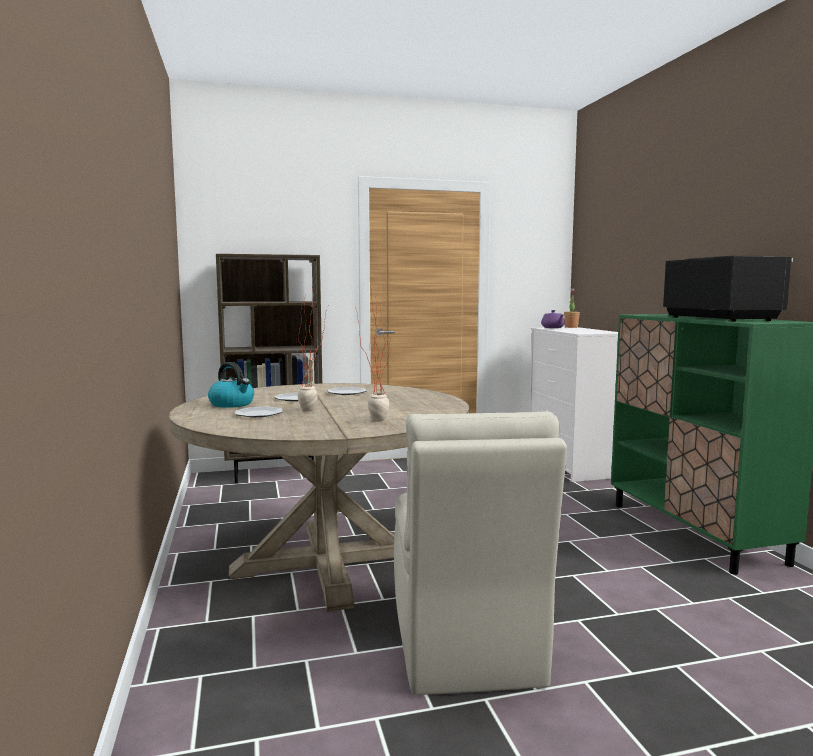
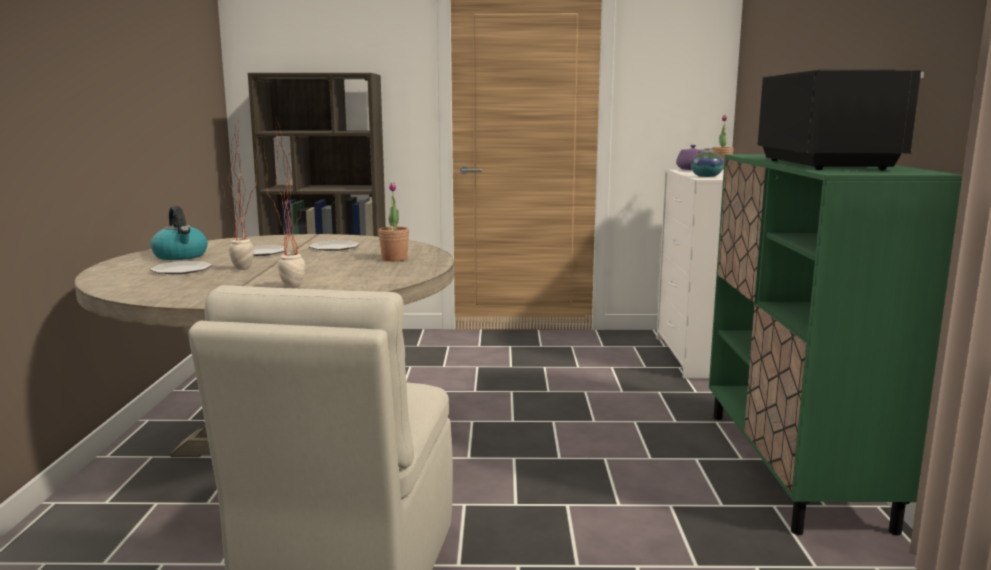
camera: 15 degrees right, 5 degrees up
(411, 398) = (394, 259): none -> potted plant
(578, 332) = (706, 176): none -> vase

